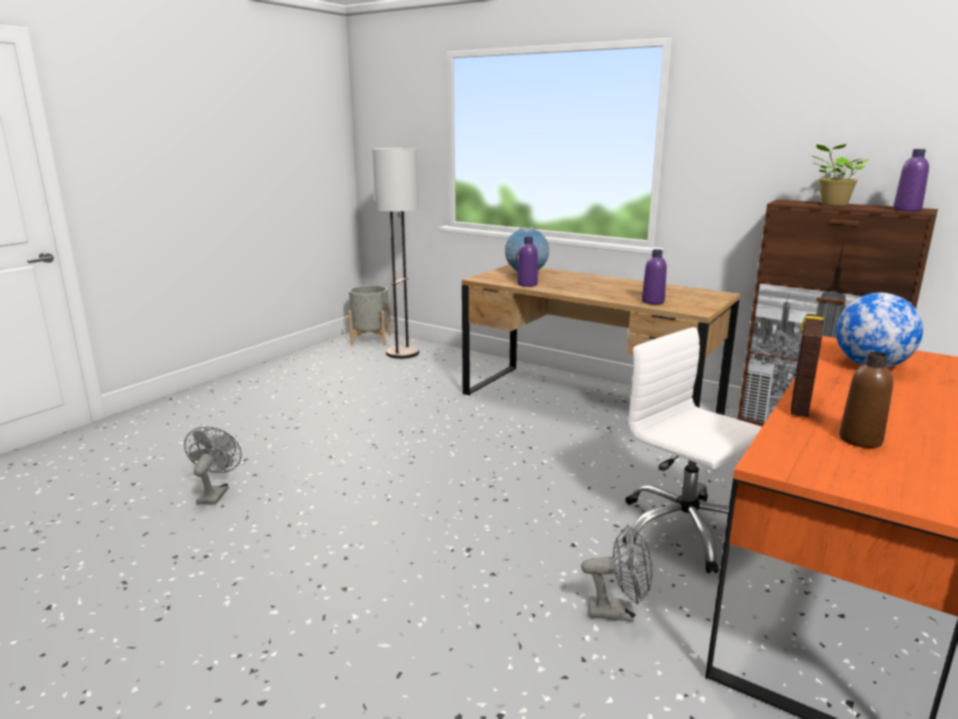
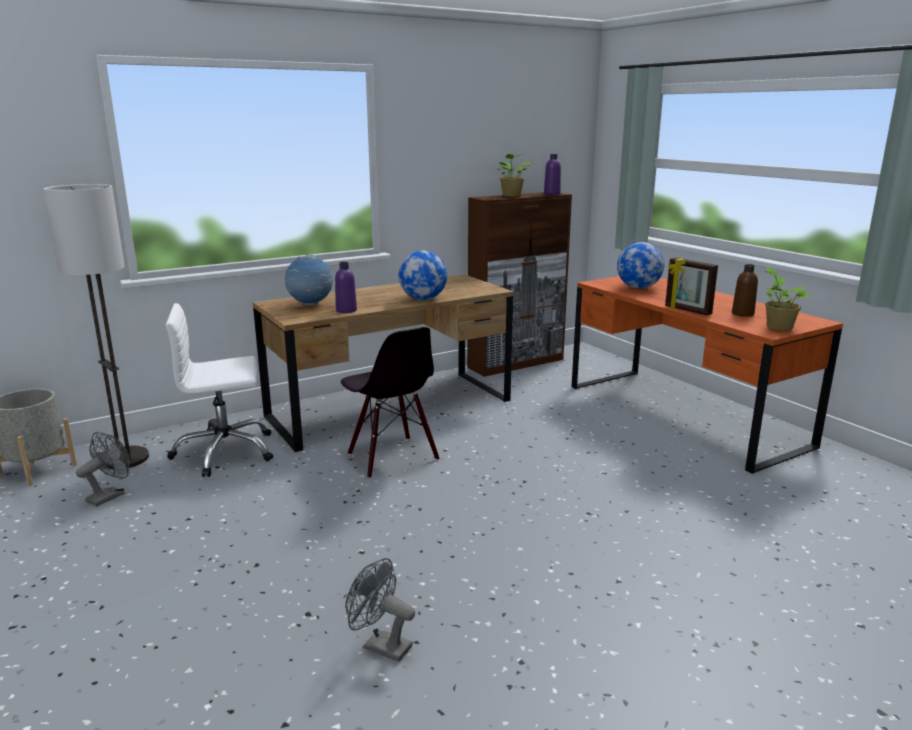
camera: 65 degrees left, 0 degrees up
(491, 429) = (392, 457): none -> black chair
(607, 296) = (423, 299): none -> globe
(618, 612) = (687, 479): grey fan -> grey fan (110, 495)
(653, 302) = (457, 293): purple bottle -> none
(683, 530) = (607, 434): white office chair -> white office chair (225, 452)
(825, 470) = (777, 327): none -> potted plant

